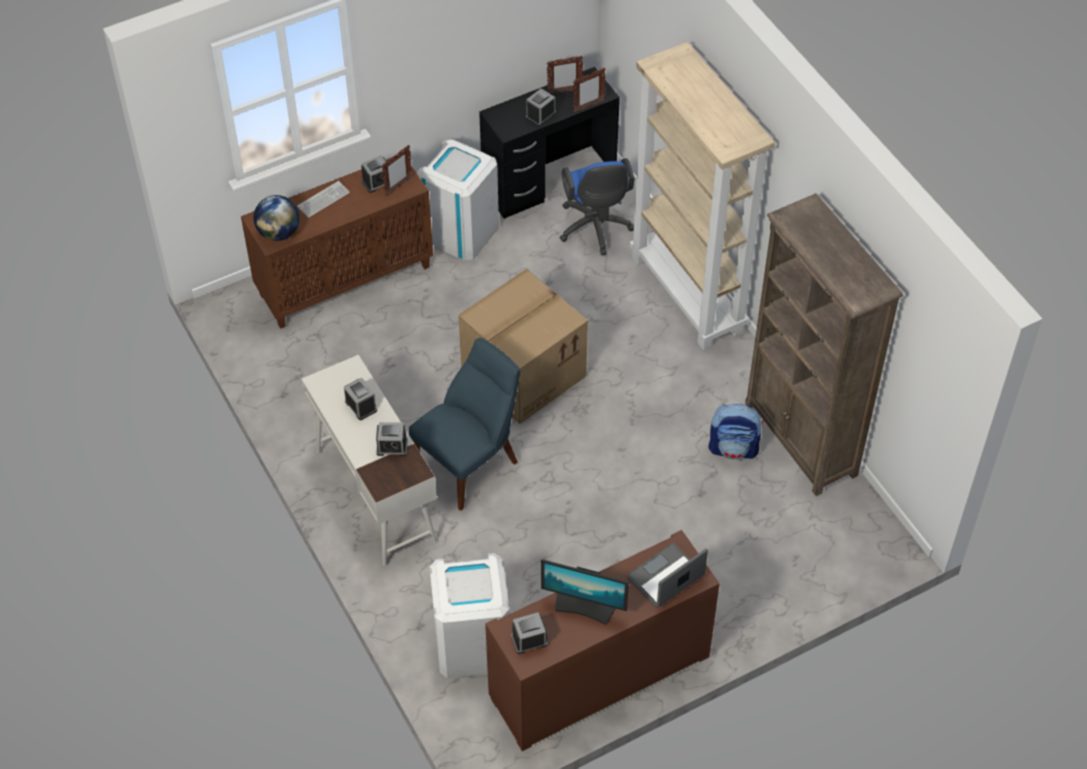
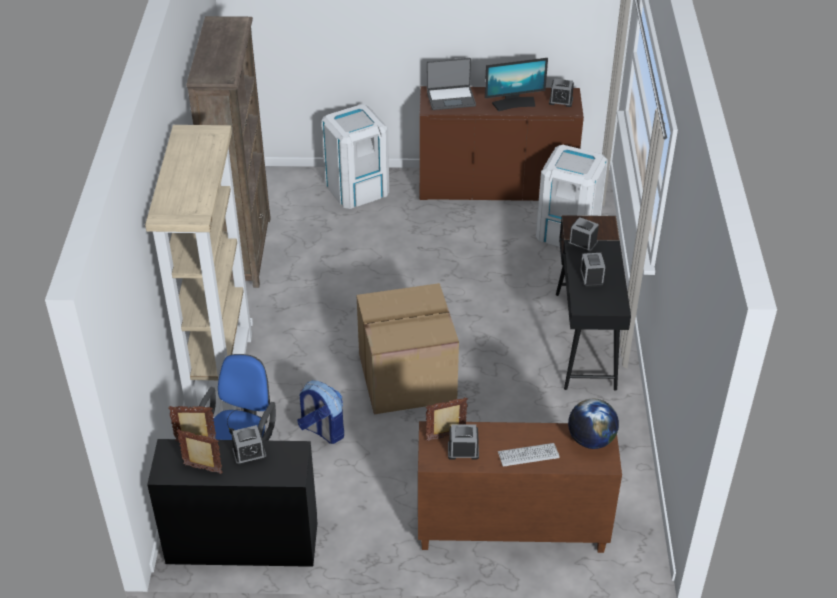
camera: 150 degrees left, 10 degrees down
(375, 494) = (585, 340): white desk -> black desk
(460, 232) = (368, 528): white trash can -> white trash can (357, 188)
(470, 464) = (497, 331): blue chair -> none
(584, 606) = (514, 103): monitor -> monitor turned 120 degrees clockwise
(734, 448) = (295, 264): backpack -> backpack (322, 430)

